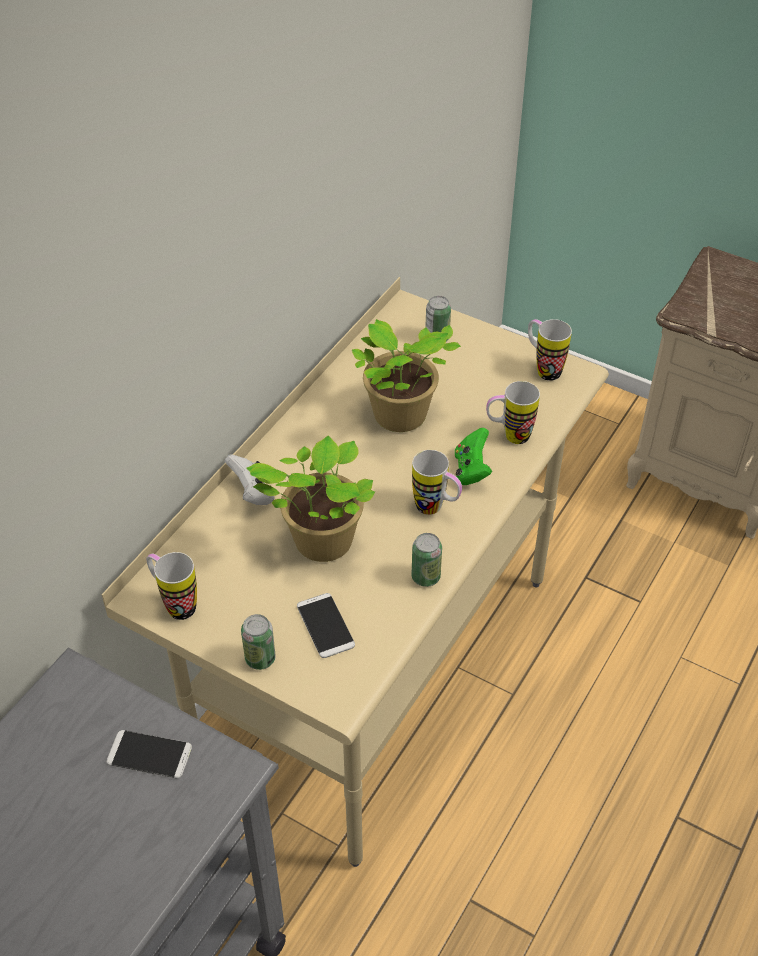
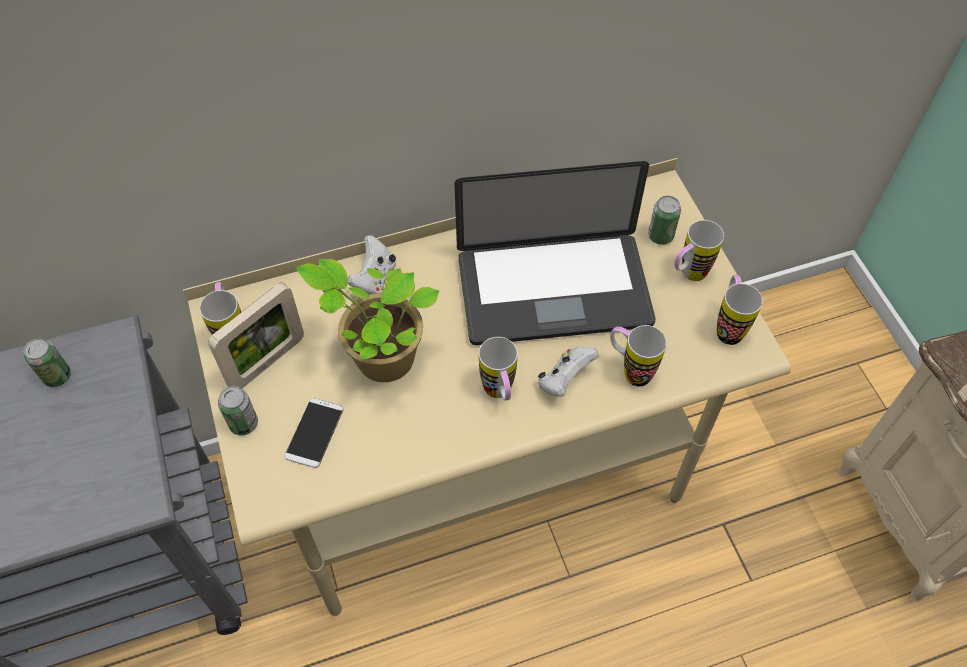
camera: 40 degrees right, 10 degrees up
(149, 755) = (101, 441): phone -> none
(230, 604) = (267, 362): none -> picture frame
(400, 418) = (553, 291): potted plant -> laptop
(425, 577) = (430, 449): can -> can (57, 376)
(471, 470) = (564, 380): green game controller -> white game controller
(483, 352) = (687, 275): none -> mug

